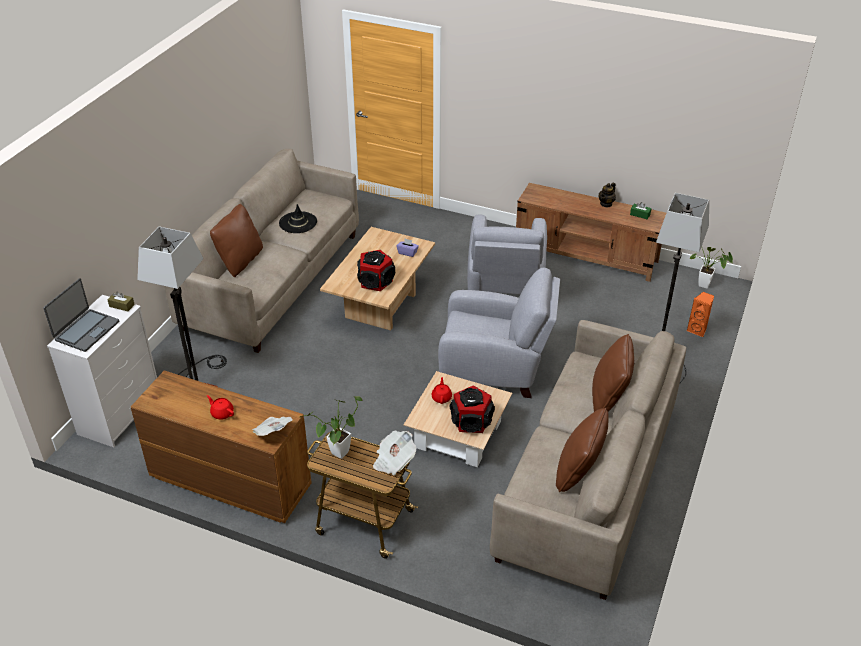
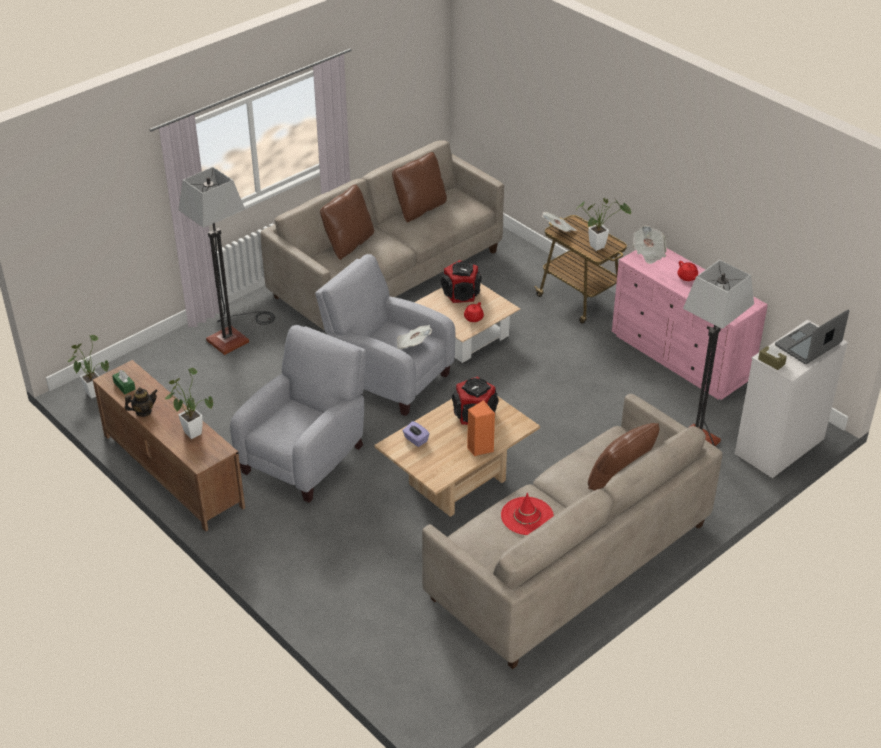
camera: 155 degrees left, 0 degrees up
(229, 481) = (681, 357): brown dresser -> pink dresser
(298, 222) = (527, 516): black hat -> red hat
(467, 327) = (412, 344): none -> newspaper
(560, 202) = (191, 431): none -> potted plant
(698, 330) = (160, 353): orange speaker -> orange speaker (479, 448)

